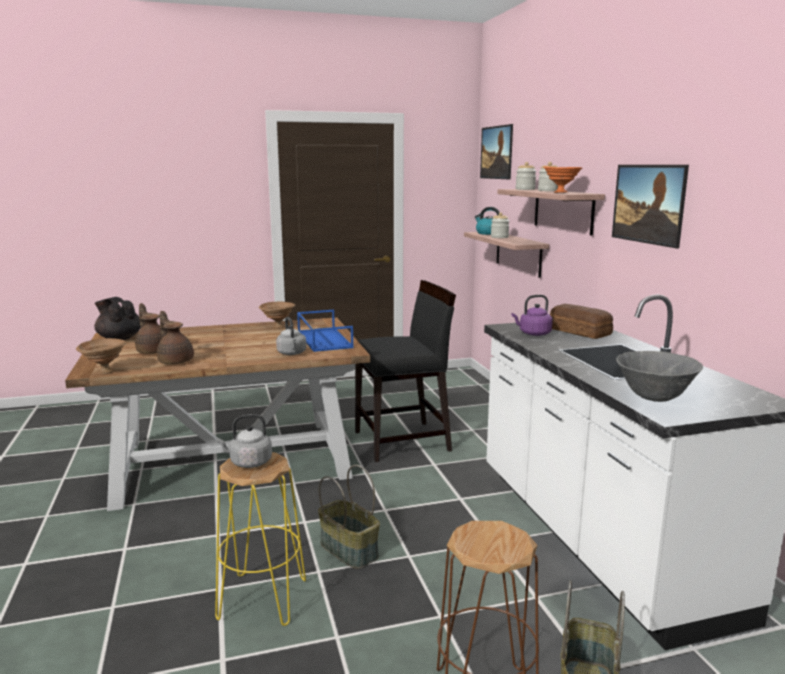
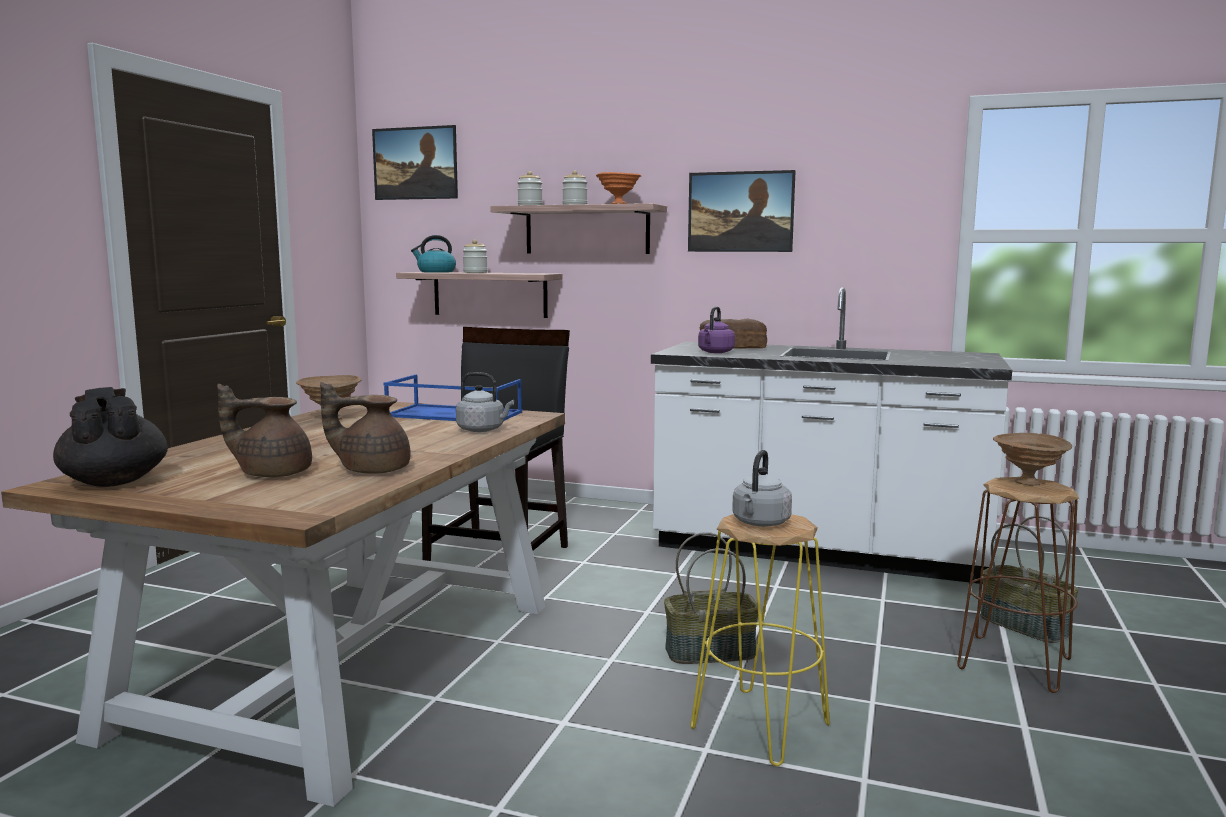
camera: 55 degrees left, 5 degrees down
(104, 372) = (327, 505): brown bowl -> brown bowl (1029, 483)
(119, 338) = (114, 481): black teapot -> black teapot turned 75 degrees clockwise
(654, 398) = (947, 362): grey bowl -> none

